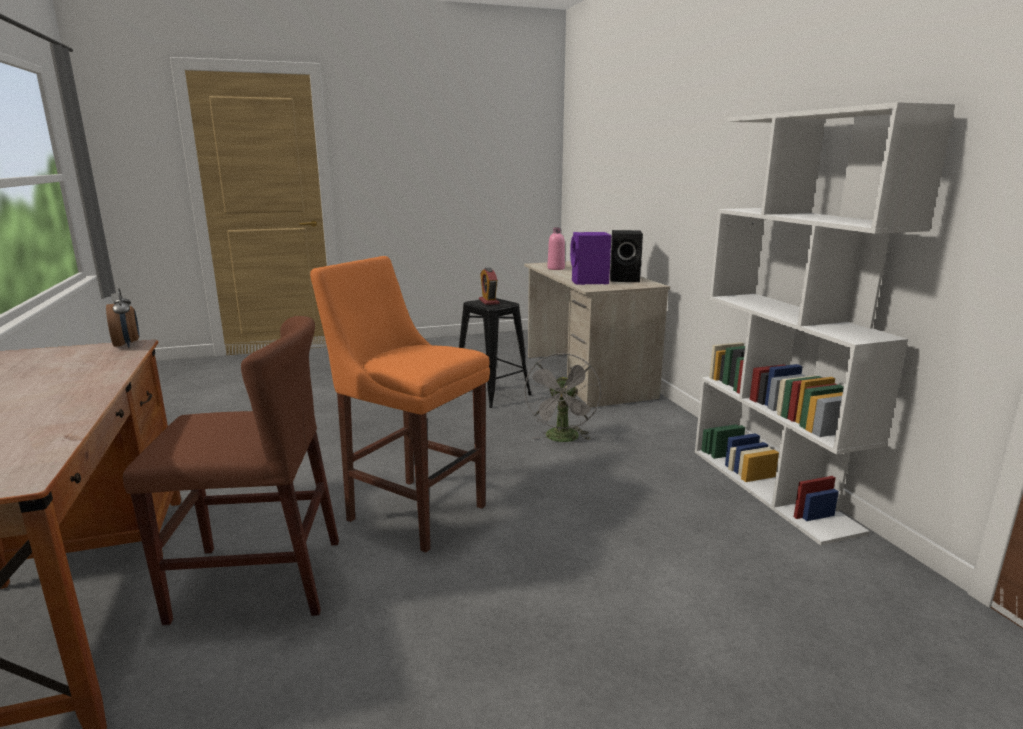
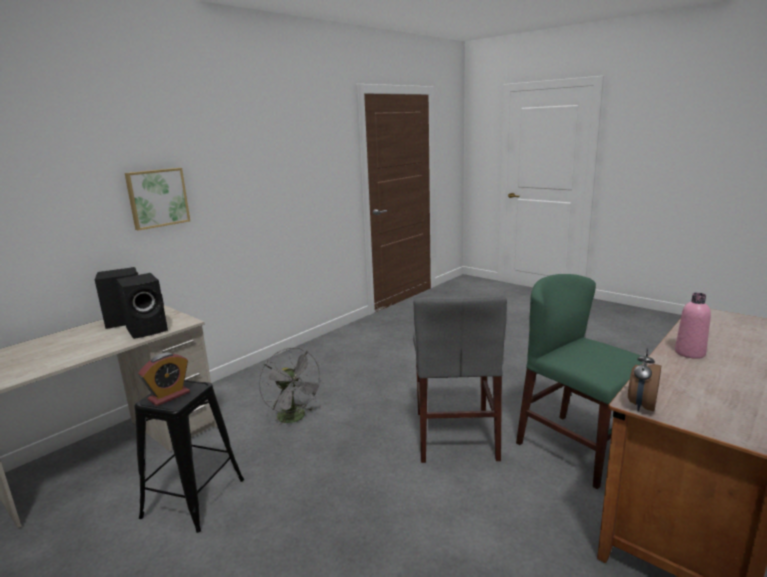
camera: 120 degrees left, 0 degrees up
(258, 579) = (577, 449): brown chair -> green chair
(412, 510) = (455, 434): orange stool -> grey chair
(556, 268) = (43, 364): pink bottle -> pink bottle (689, 353)
(563, 439) = (295, 418): grey fan -> grey fan turned 75 degrees clockwise
(589, 282) = (148, 329): purple speaker -> black speaker
(699, 172) = (157, 198): none -> picture
(773, 488) = (315, 347): white bookcase -> none

